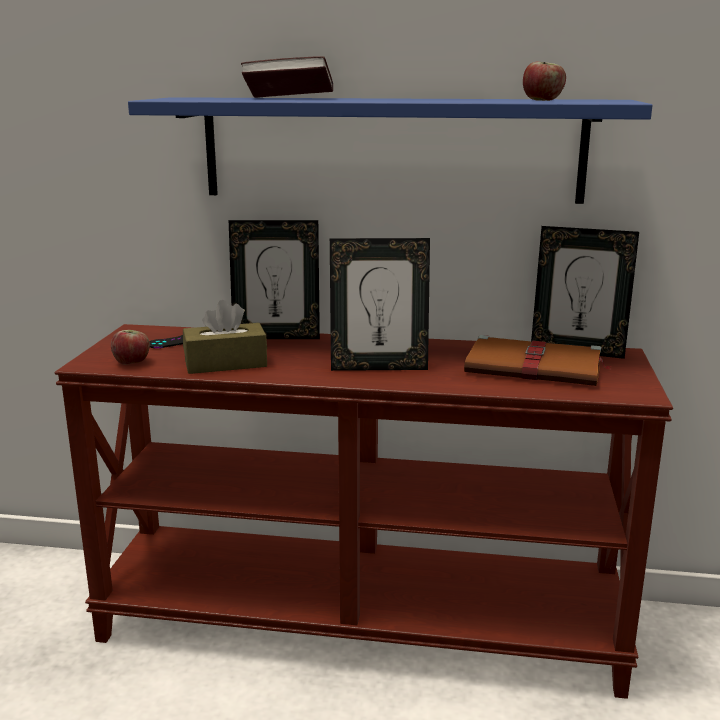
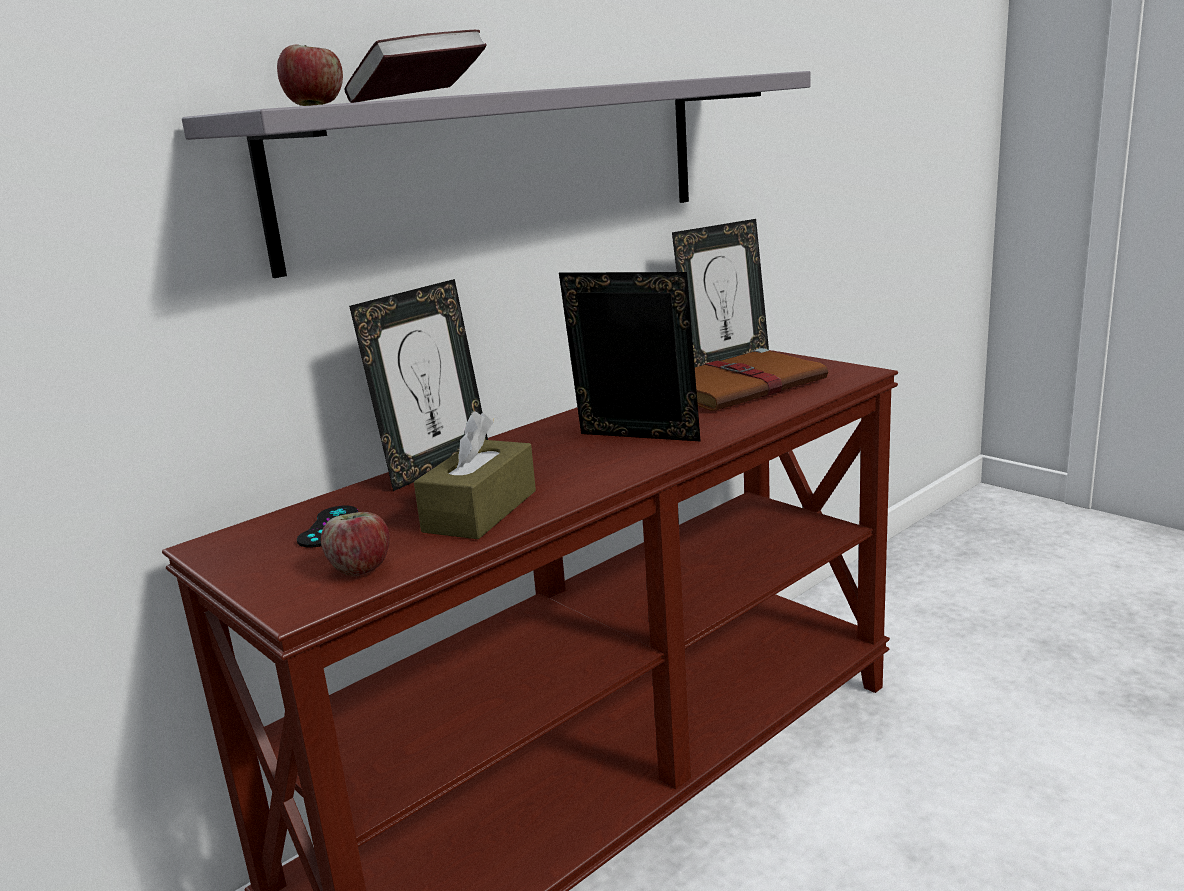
camera: 50 degrees left, 0 degrees up
(379, 367) = (635, 441): picture frame -> picture frame turned 105 degrees counterclockwise
(391, 149) = (506, 165): blue shelf -> grey shelf
(542, 100) = (703, 77): apple -> apple (316, 105)

